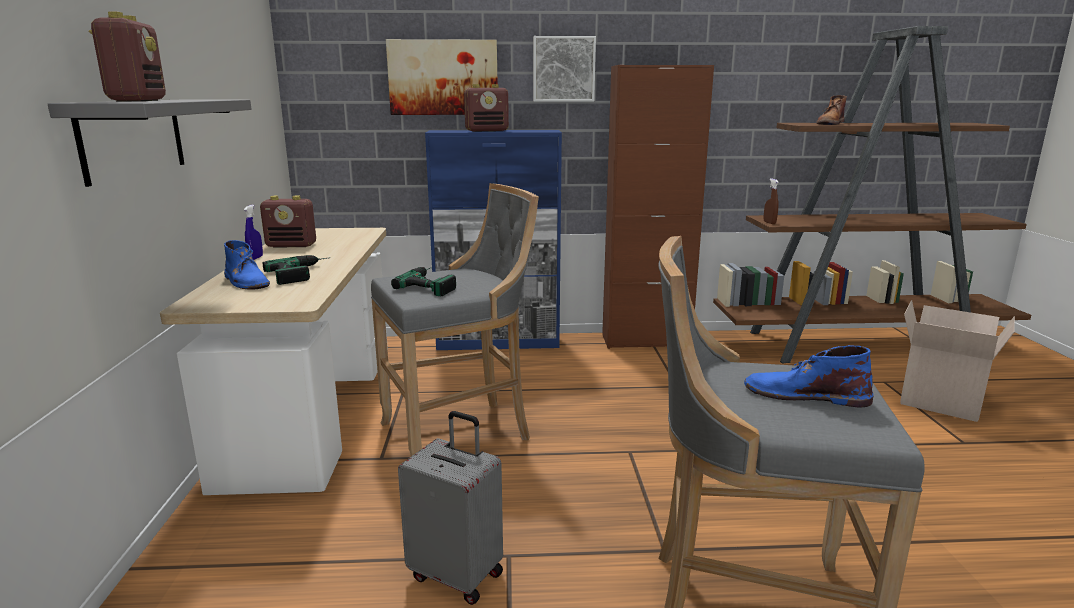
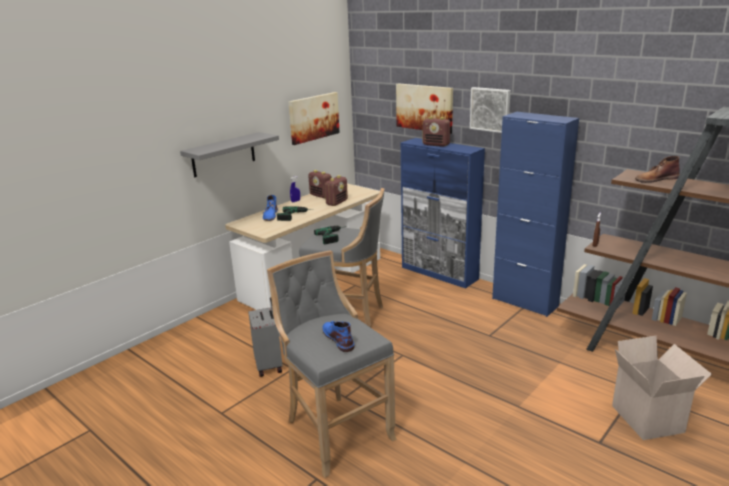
camera: 45 degrees right, 5 degrees up
(137, 100) = (215, 145): radio -> radio (337, 202)
(246, 95) = (313, 117): none -> picture
(646, 341) = (525, 302): brown cabinet -> blue cabinet

